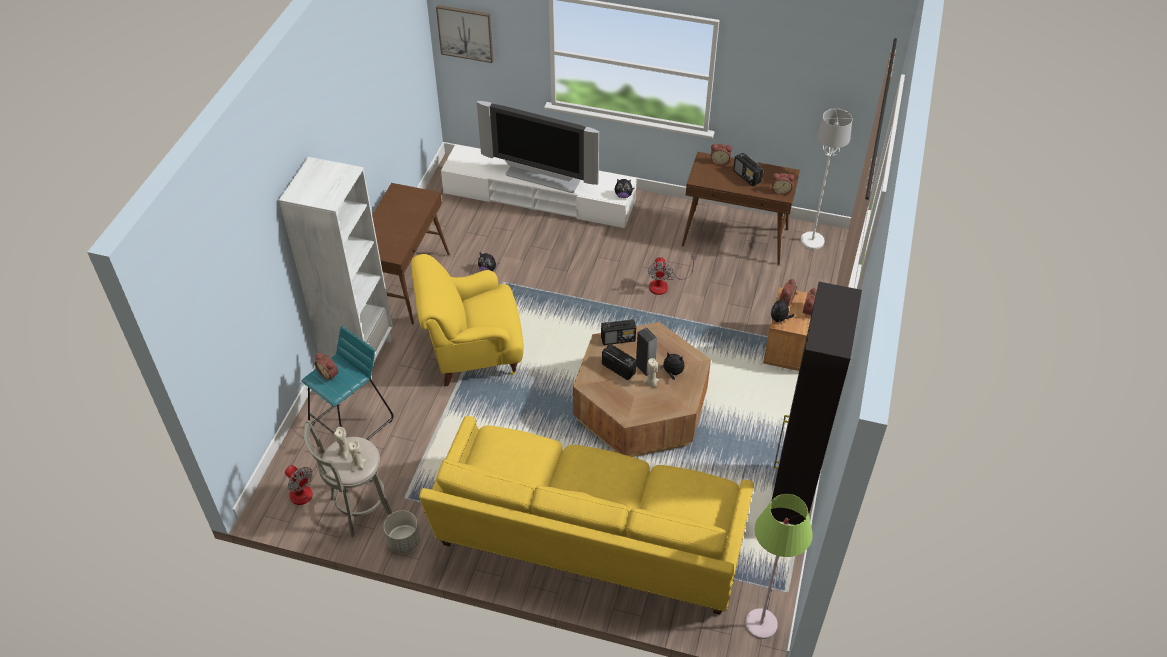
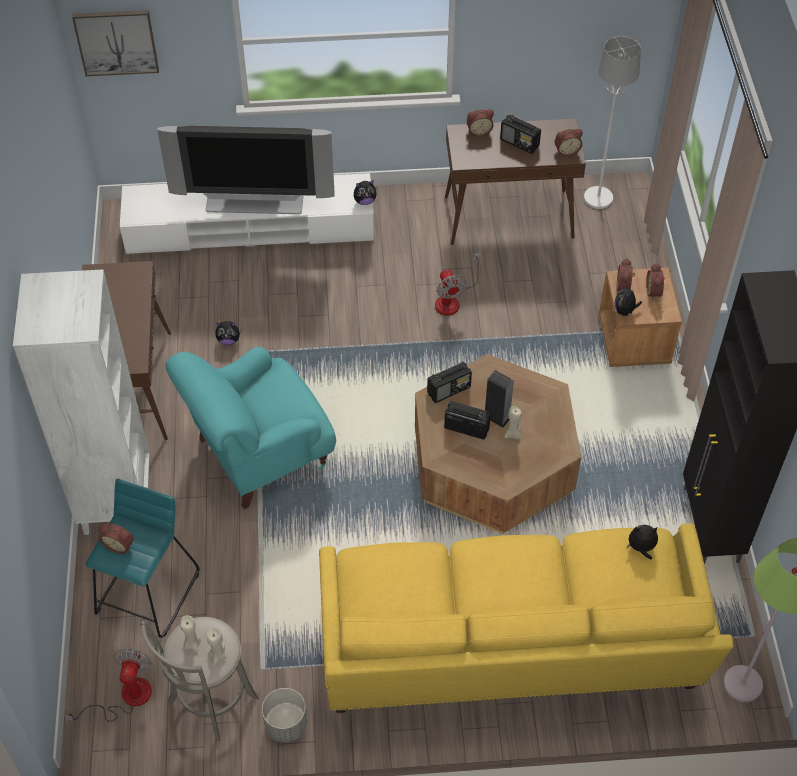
camera: 20 degrees left, 5 degrees up
(303, 487) = (125, 698): fan -> fan turned 105 degrees counterclockwise
(472, 352) = (259, 454): yellow armchair -> turquoise armchair
(672, 373) = (532, 414): plush toy -> plush toy (641, 548)

